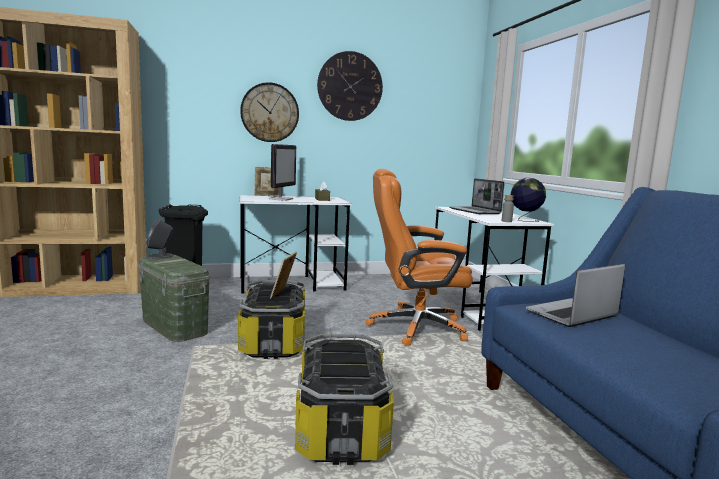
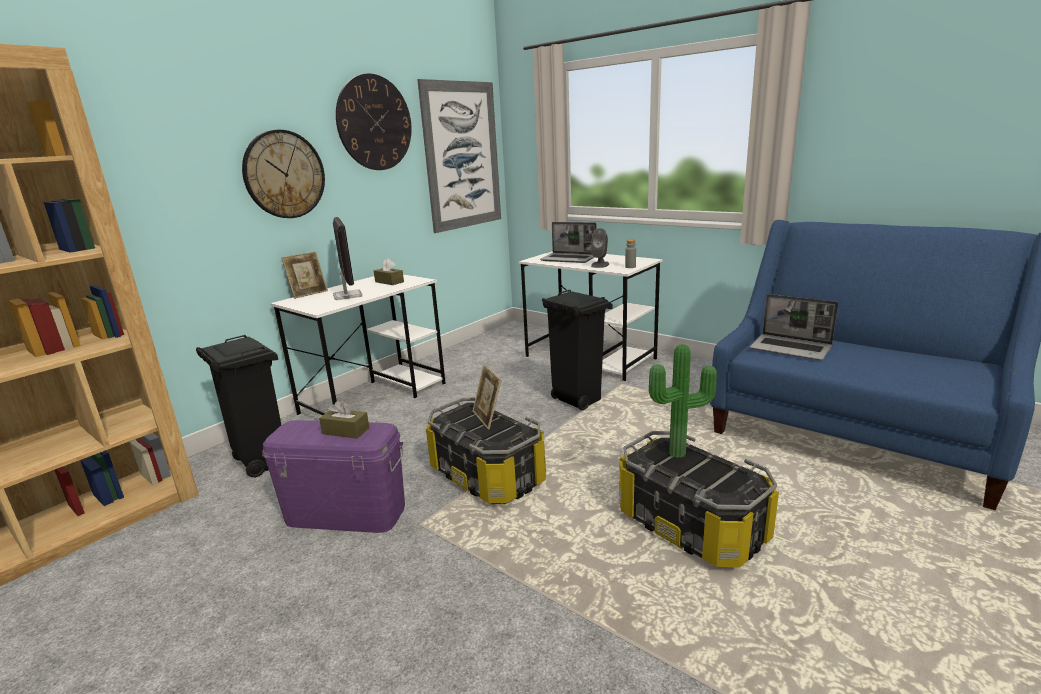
camera: 35 degrees left, 10 degrees up
(160, 256) = (289, 431): grey speaker -> grey speaker (600, 265)
(174, 326) = (345, 513): green storage box -> purple storage box
(179, 264) = (346, 431): none -> brown tissue box
(350, 353) = (679, 455): none -> potted plant
(415, 327) = (576, 400): orange office chair -> black trash can
(431, 121) = (462, 156): none -> picture
(525, 220) = (636, 261): globe -> none
(571, 314) = (791, 348): laptop -> laptop turned 75 degrees counterclockwise

